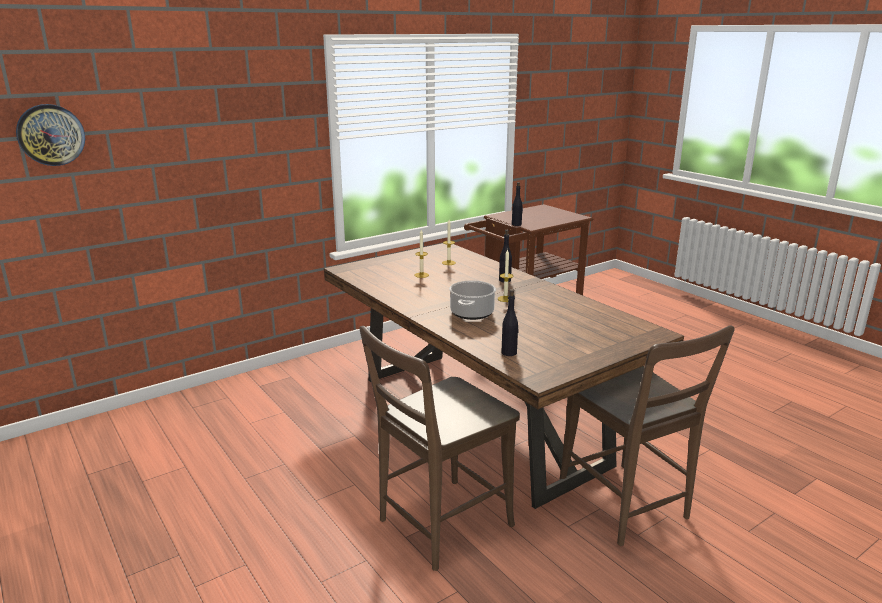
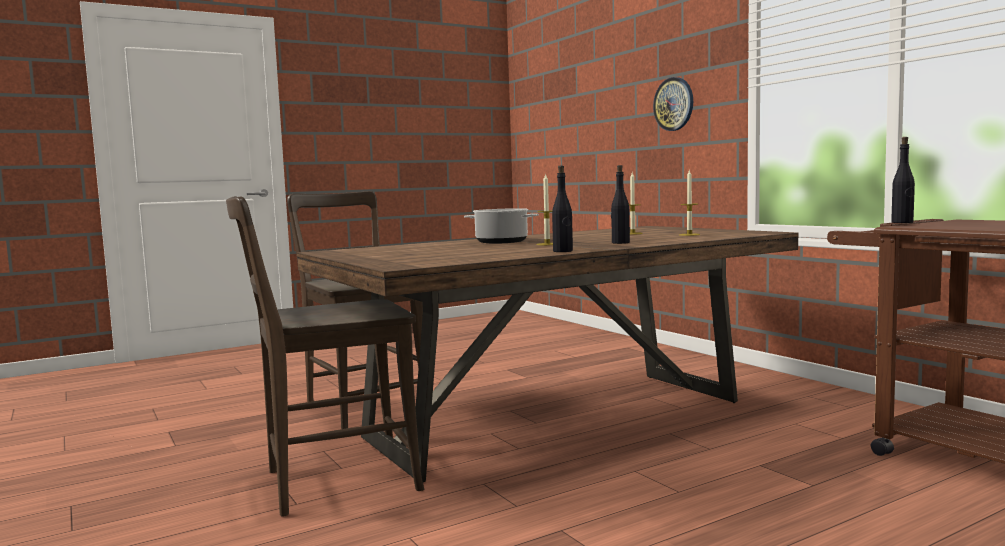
camera: 95 degrees right, 15 degrees down
(51, 135) = (569, 95): wall clock -> wall clock (674, 104)
(509, 352) = (388, 247): black bottle -> black bottle (563, 251)

